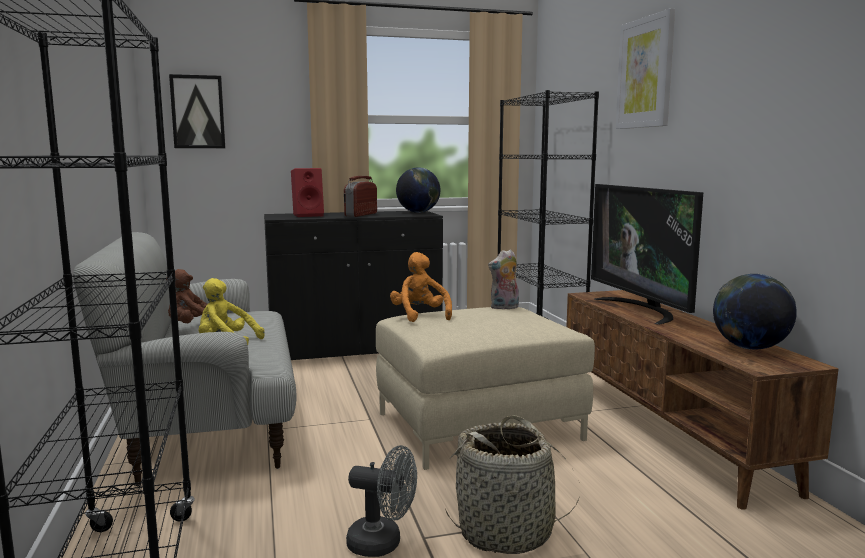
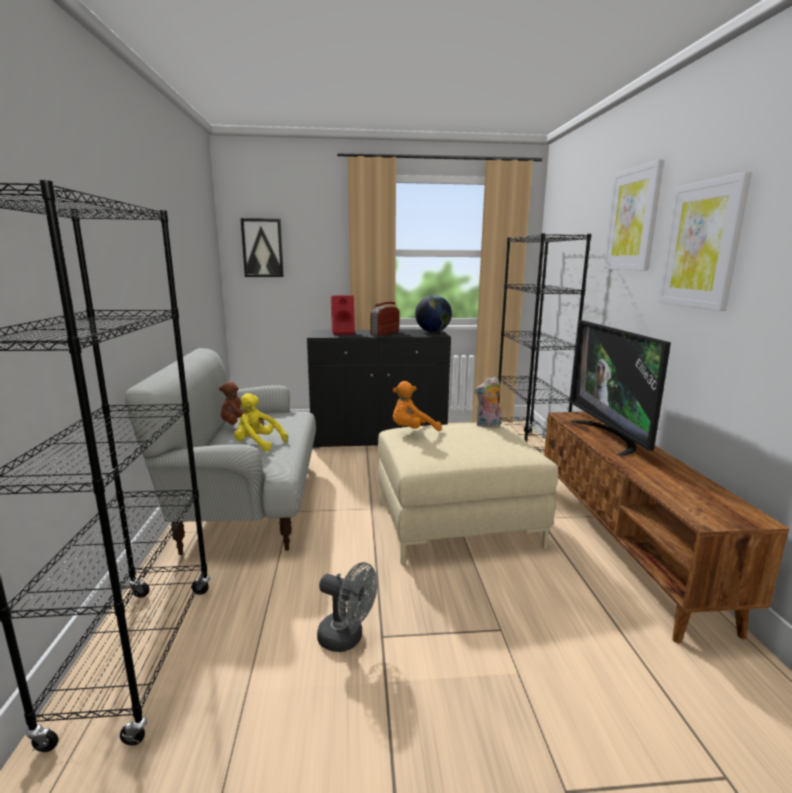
camera: 10 degrees right, 5 degrees up
(419, 316) = (412, 431): orange plush toy -> orange plush toy turned 105 degrees counterclockwise
(506, 532) = (453, 640): basket -> none
(722, 93) = (701, 245): none -> picture
(750, 348) = (702, 493): globe -> none

